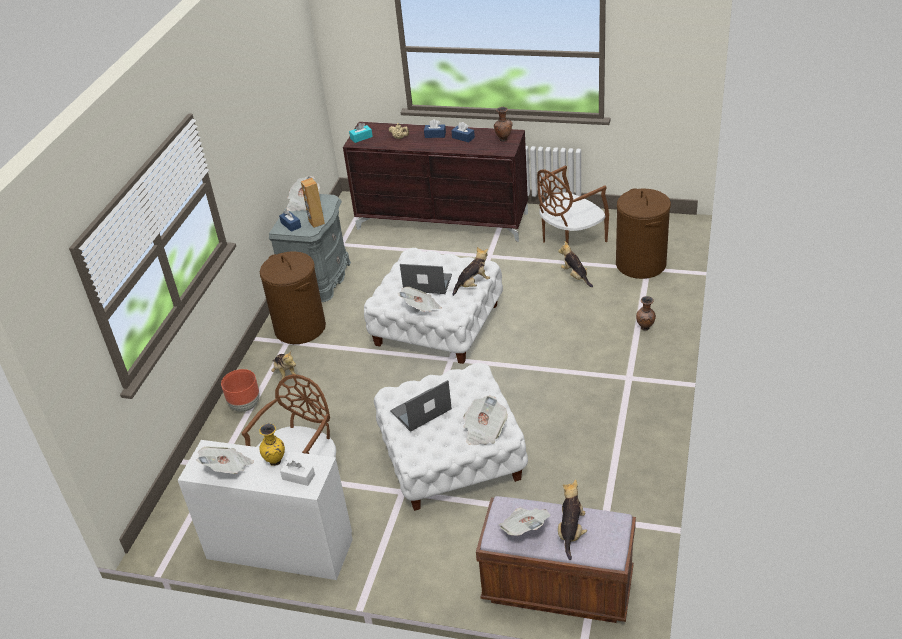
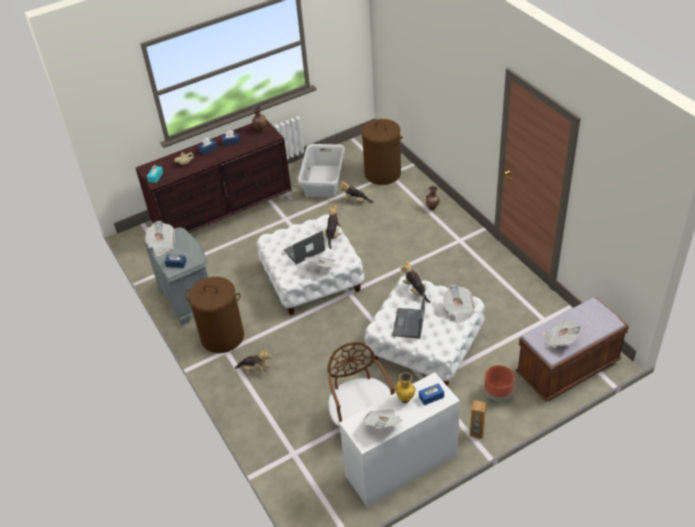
camera: 45 degrees left, 5 degrees up
(245, 406) = (256, 407): brown planter -> brown planter (497, 395)
(298, 477) = (431, 397): white tissue box -> blue tissue box
(316, 222) = (193, 252): brown speaker -> brown speaker (477, 433)
(570, 240) = (323, 181): brown chair -> grey laundry basket
(571, 532) = (581, 325): plush toy -> plush toy (415, 291)

